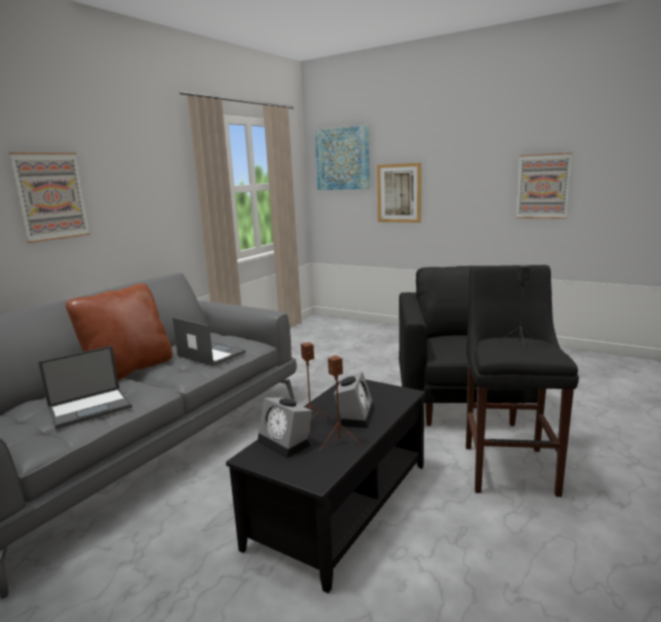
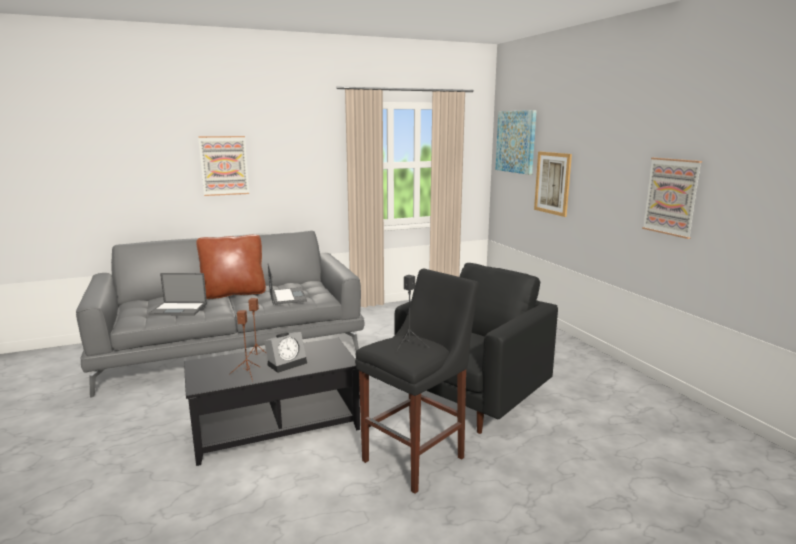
camera: 35 degrees right, 0 degrees up
(286, 443) = (225, 363): alarm clock -> none

